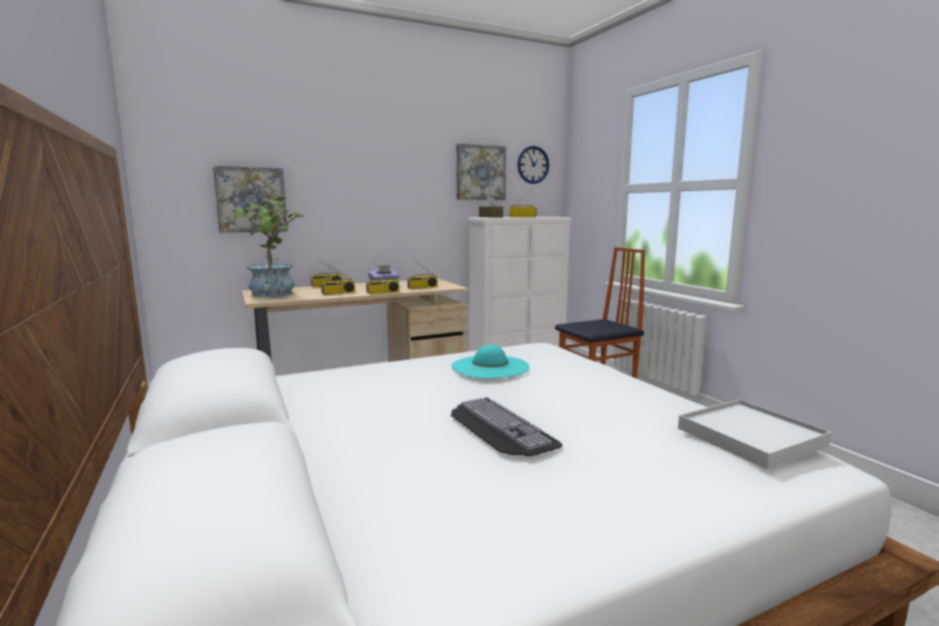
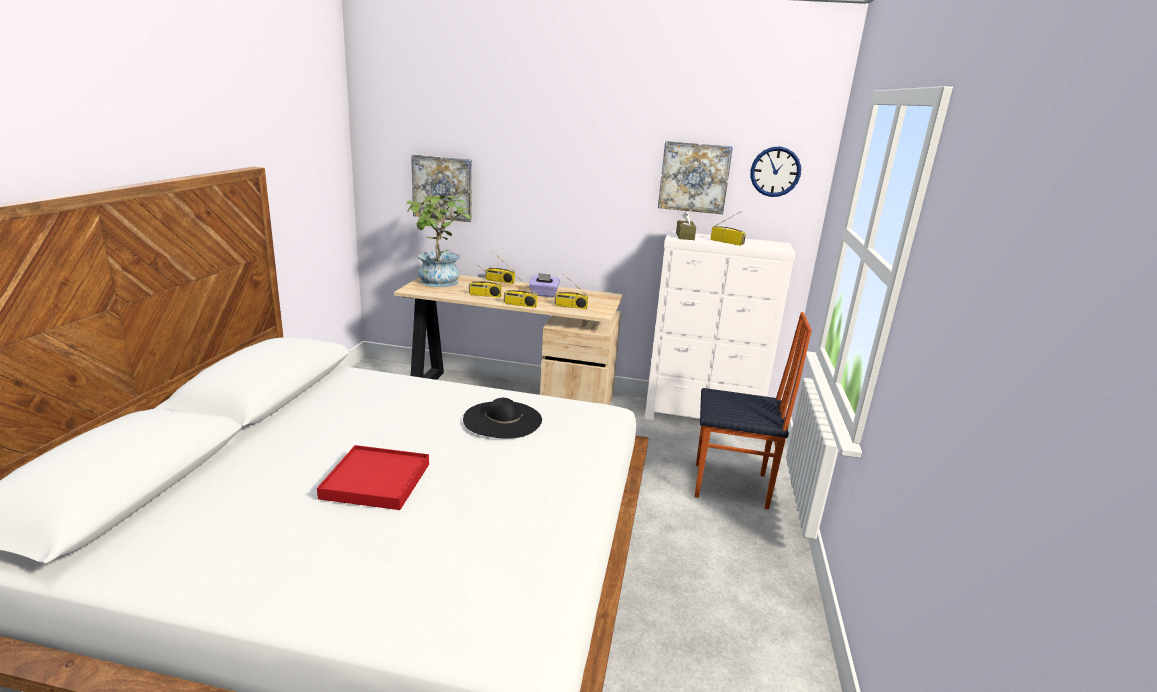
camera: 35 degrees right, 10 degrees up
(490, 367) = (502, 419): turquoise hat -> black hat
(496, 427) = (376, 481): keyboard -> red tray
(750, 437) = (521, 593): white tray -> none

